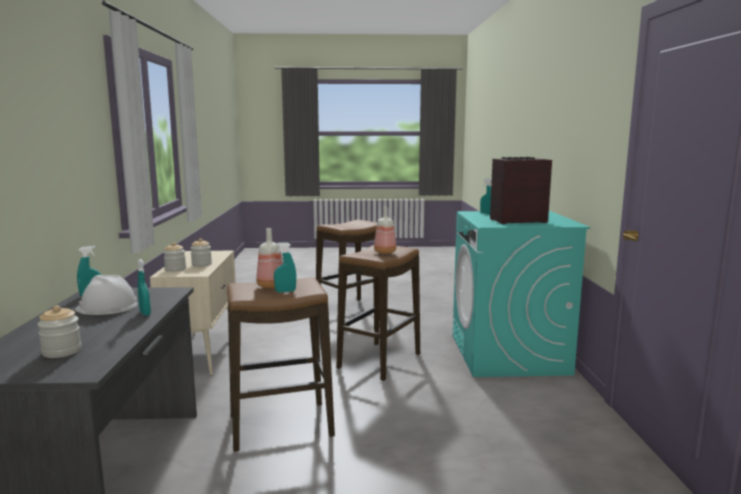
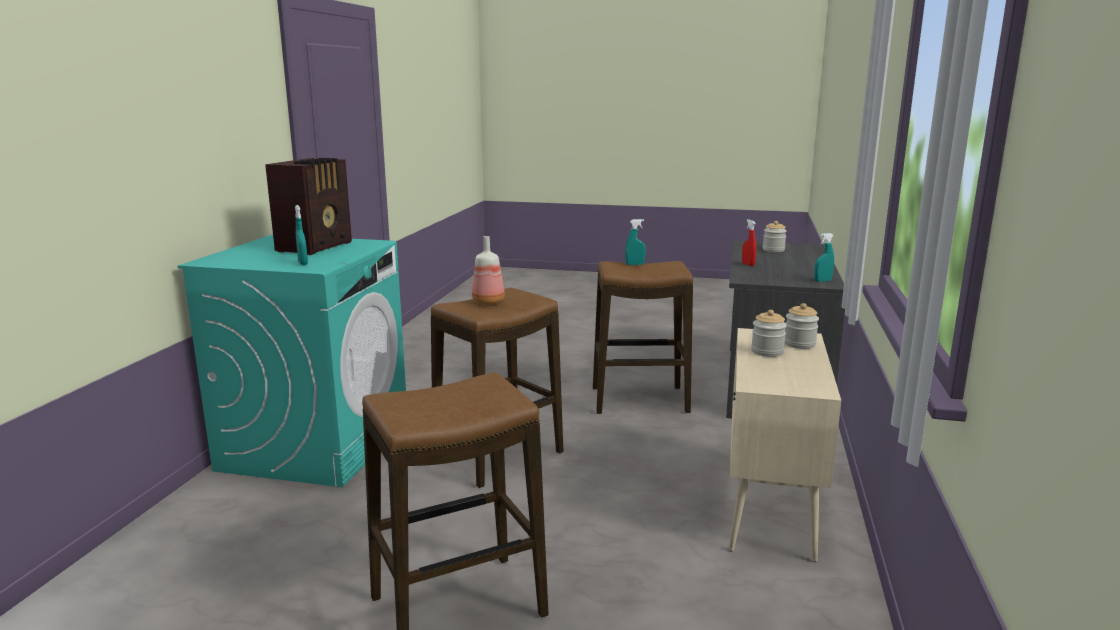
camera: 165 degrees left, 5 degrees up
(107, 307) = (788, 271): white hard hat -> none
(145, 313) = (748, 264): turquoise spray bottle -> red spray bottle
(272, 286) = (647, 270): bottle -> none
(516, 221) = (316, 246): radio -> radio turned 75 degrees counterclockwise

